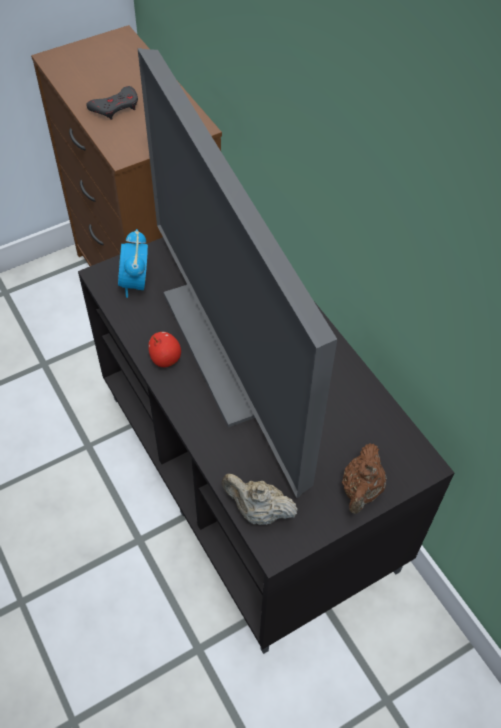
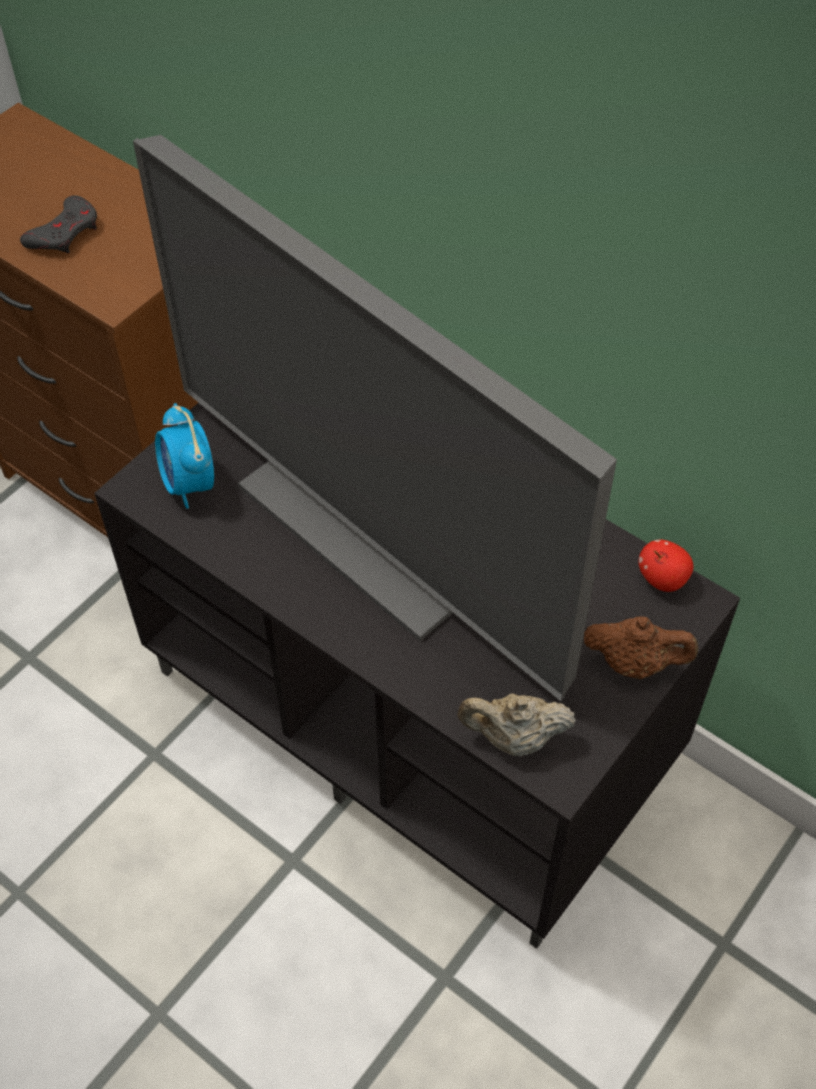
camera: 20 degrees left, 0 degrees up
(165, 359) = (286, 577): apple -> apple (662, 579)
(361, 490) = (635, 663): brown teapot -> brown teapot turned 75 degrees counterclockwise

